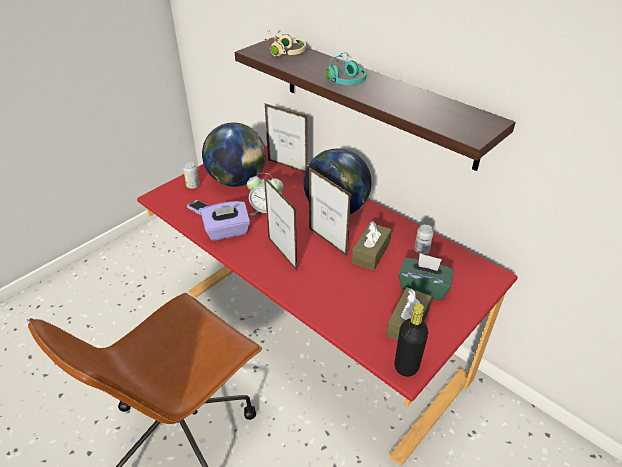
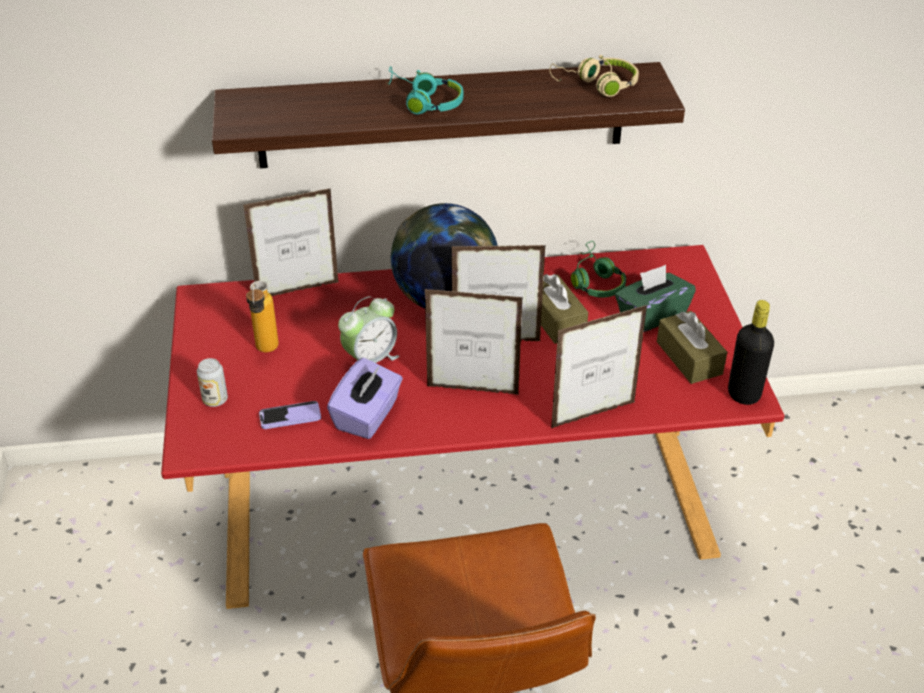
camera: 50 degrees left, 0 degrees up
(237, 181) = (266, 352): globe -> bottle
(283, 51) = (277, 105): beige headphones -> beige headphones (597, 85)
(313, 308) = (593, 415): none -> picture frame
(421, 250) = (595, 281): can -> green headphones

